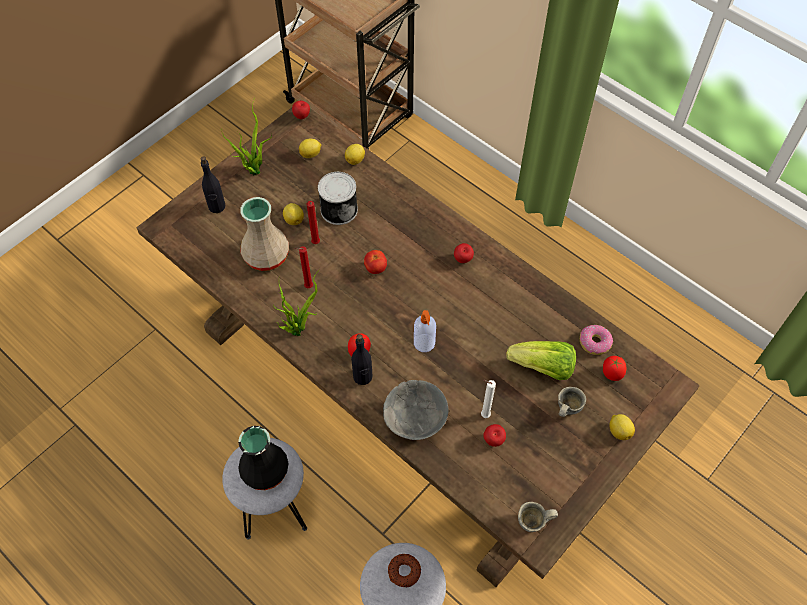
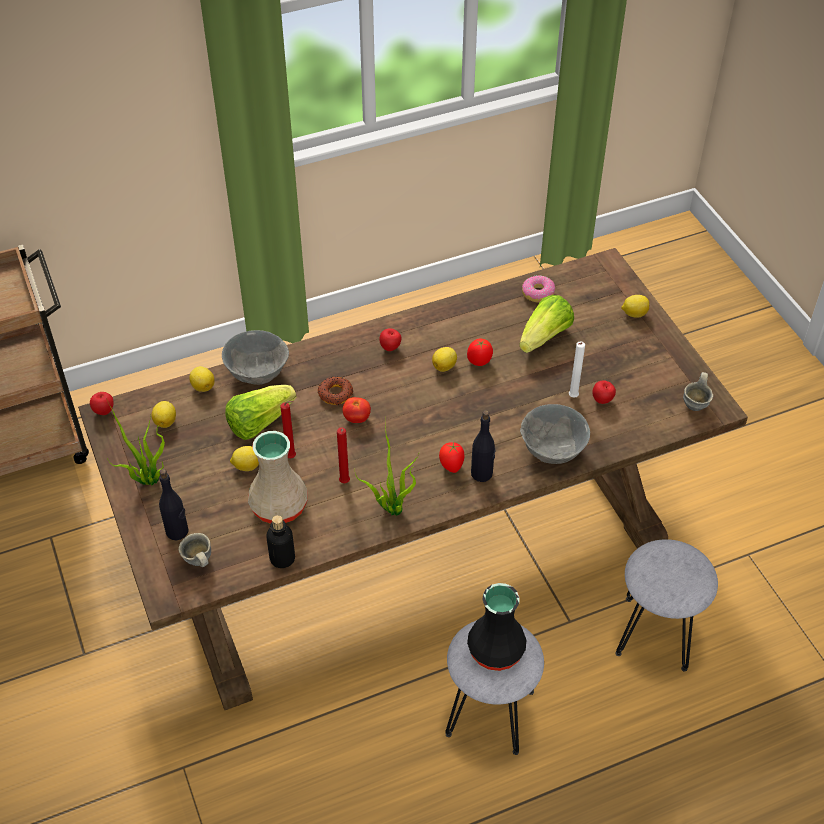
camera: 65 degrees left, 10 degrees down
(220, 278) = (282, 558): none -> bottle
(339, 209) = (259, 422): can -> lettuce
(387, 186) = (258, 372): none -> grey bowl
(404, 571) = (662, 566): donut -> donut (335, 394)
(424, 344) = (470, 412): soap dispenser -> none
(464, 305) = (445, 366): none -> lemon
(566, 408) = (595, 338): grey mug -> grey mug (197, 562)
(611, 374) = (575, 295): tomato -> tomato (479, 361)

